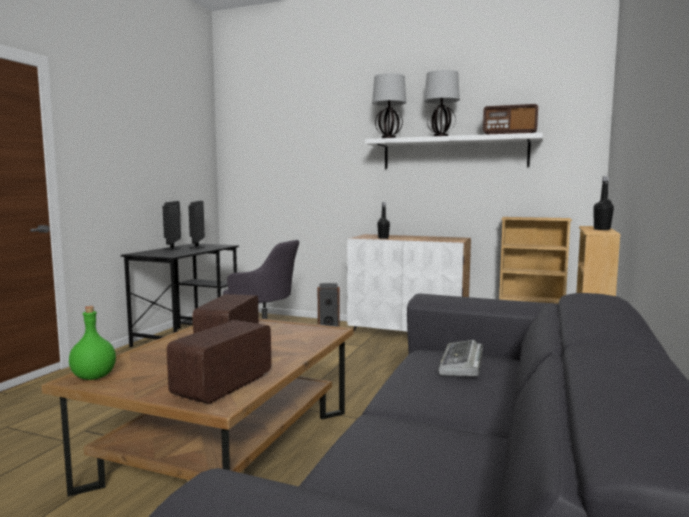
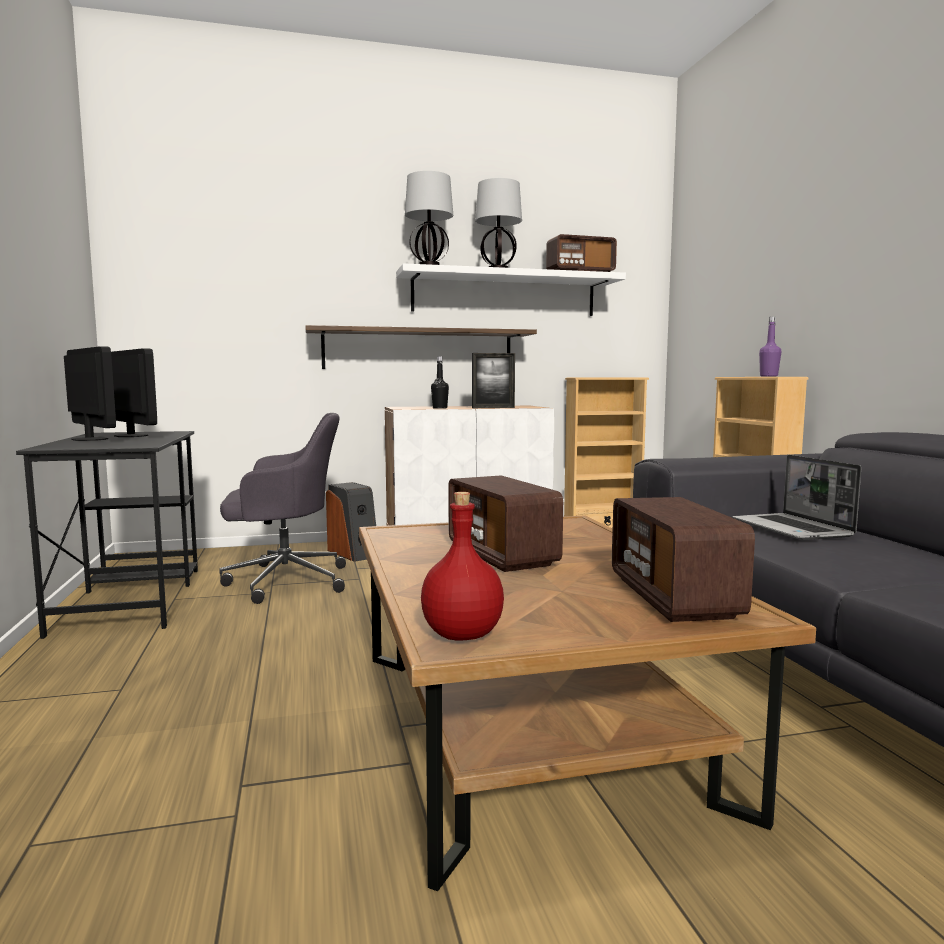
camera: 35 degrees left, 0 degrees up
(94, 377) = (462, 634): green bottle -> red bottle
(389, 195) = (418, 350): none -> shelf
(419, 240) = (493, 408): none -> picture frame
(461, 364) = (793, 529): keyboard -> laptop
(602, 229) = (768, 376): black bottle -> purple bottle

